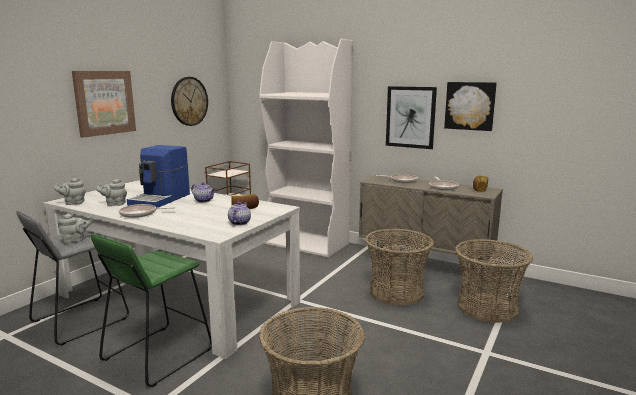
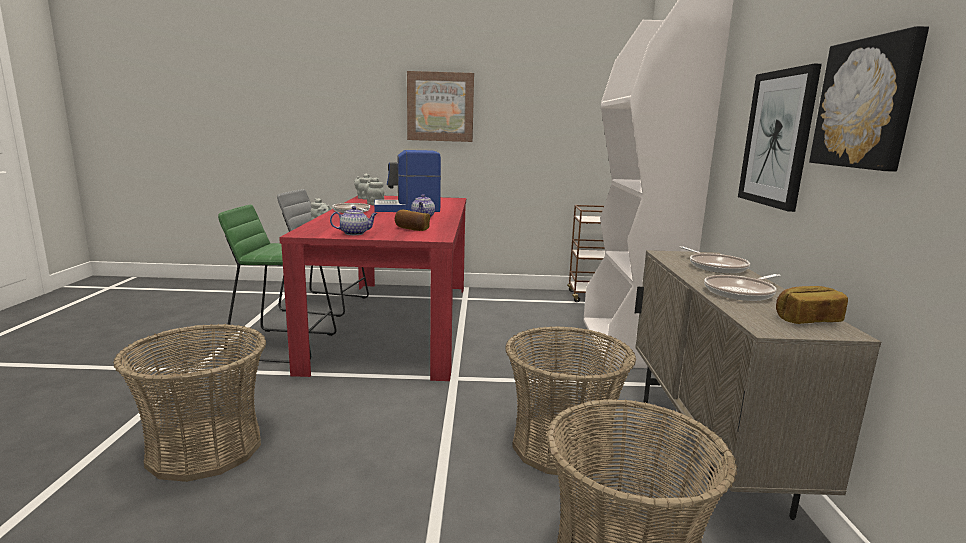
camera: 60 degrees right, 0 degrees up
(177, 298) = (396, 322): white dining table -> red dining table
(189, 101) = (563, 116): wall clock -> none

